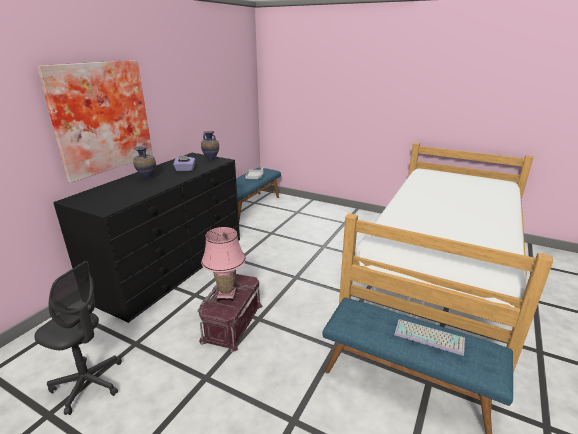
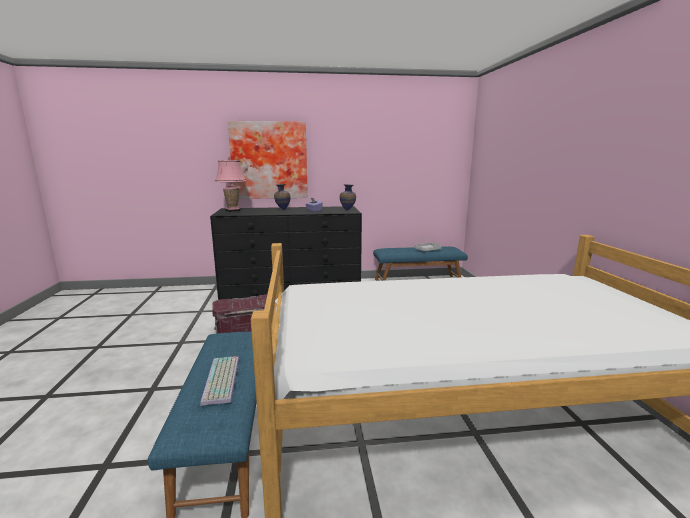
camera: 55 degrees right, 10 degrees down
(88, 384) = (158, 314): grey office chair -> none
(227, 295) = (243, 302): pink table lamp -> pink table lamp (233, 211)

